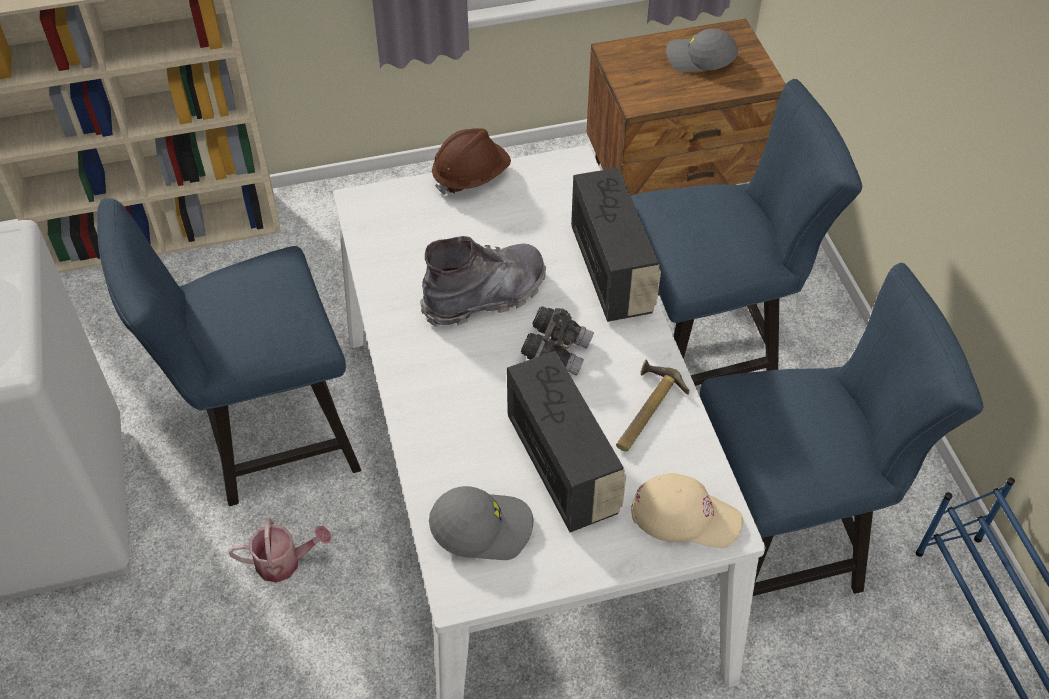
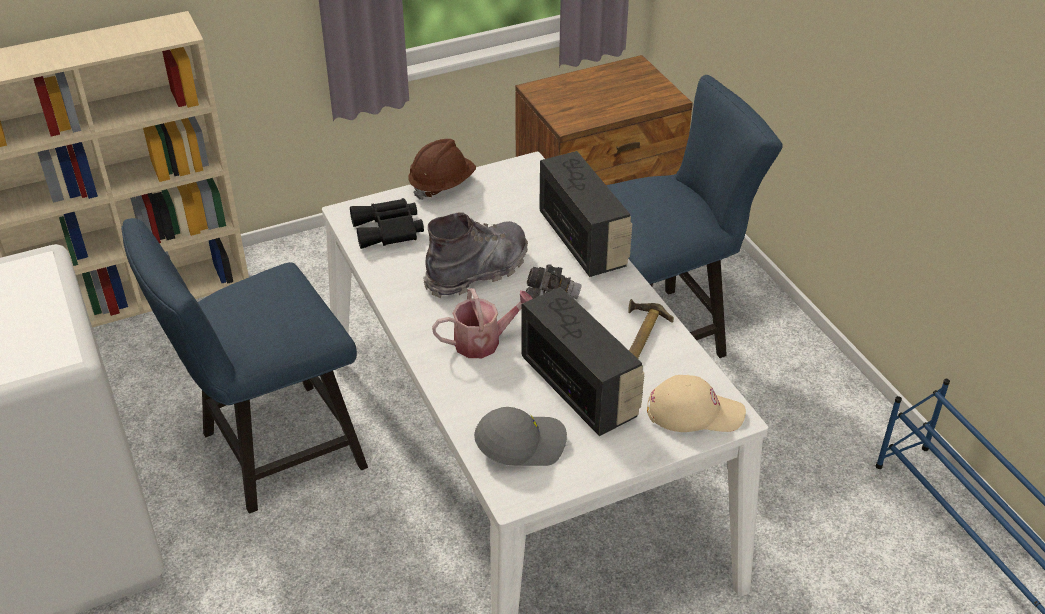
camera: 10 degrees left, 10 degrees down
(284, 562) = (312, 553): watering can -> watering can (483, 341)
(399, 230) = (389, 230): none -> black binoculars
(700, 59) = (611, 87): grey cap -> none
(786, 541) = (763, 472): blue chair -> none

